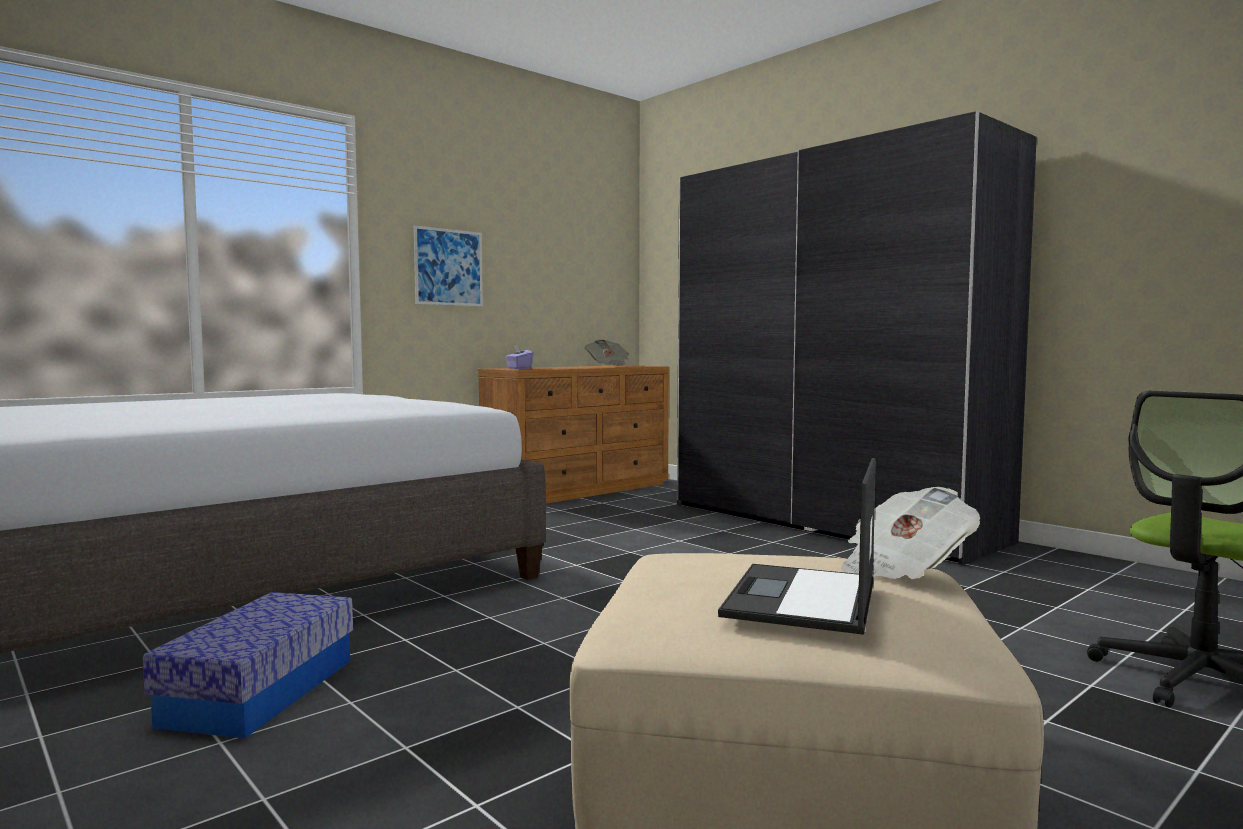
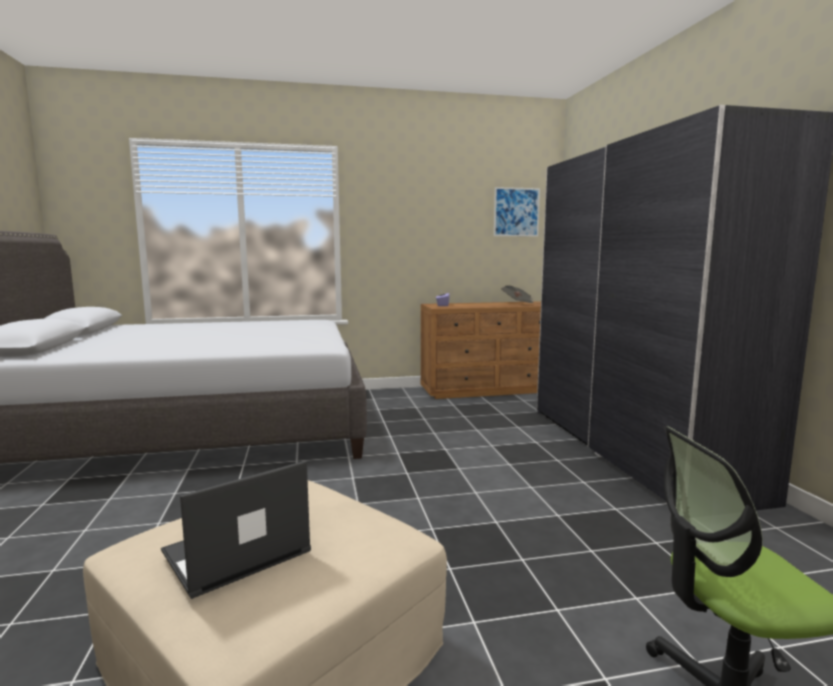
camera: 30 degrees right, 5 degrees up
(260, 691) = (138, 504): storage box -> none
(448, 267) = (401, 237): picture -> picture (516, 212)
(903, 568) = (374, 540): newspaper -> none

